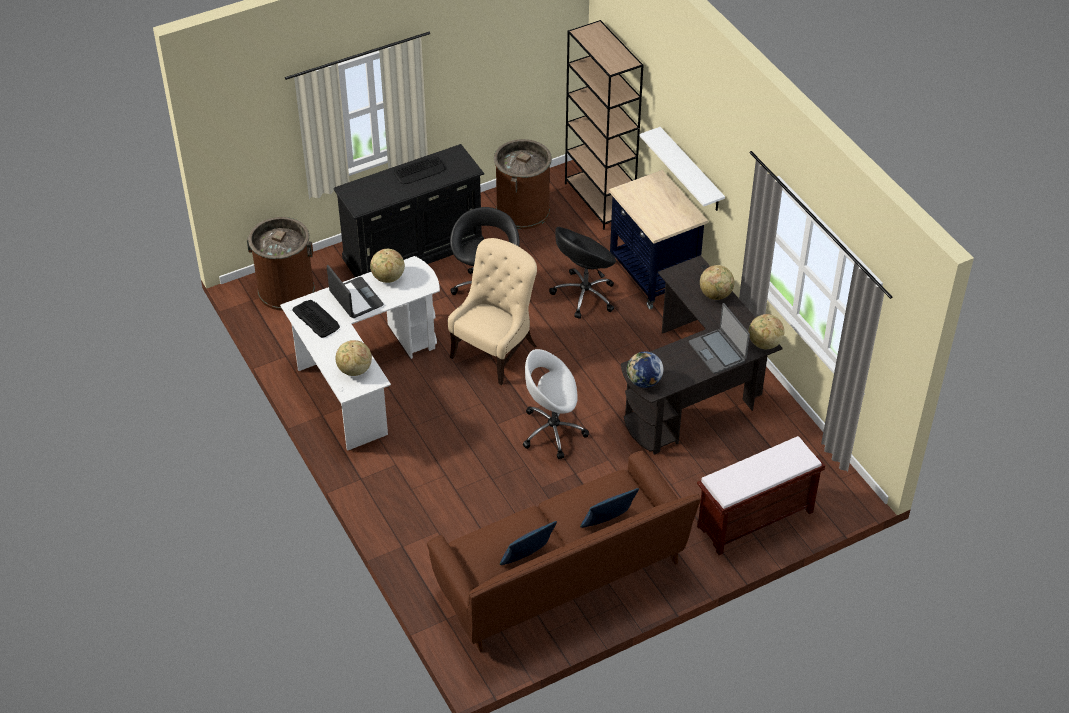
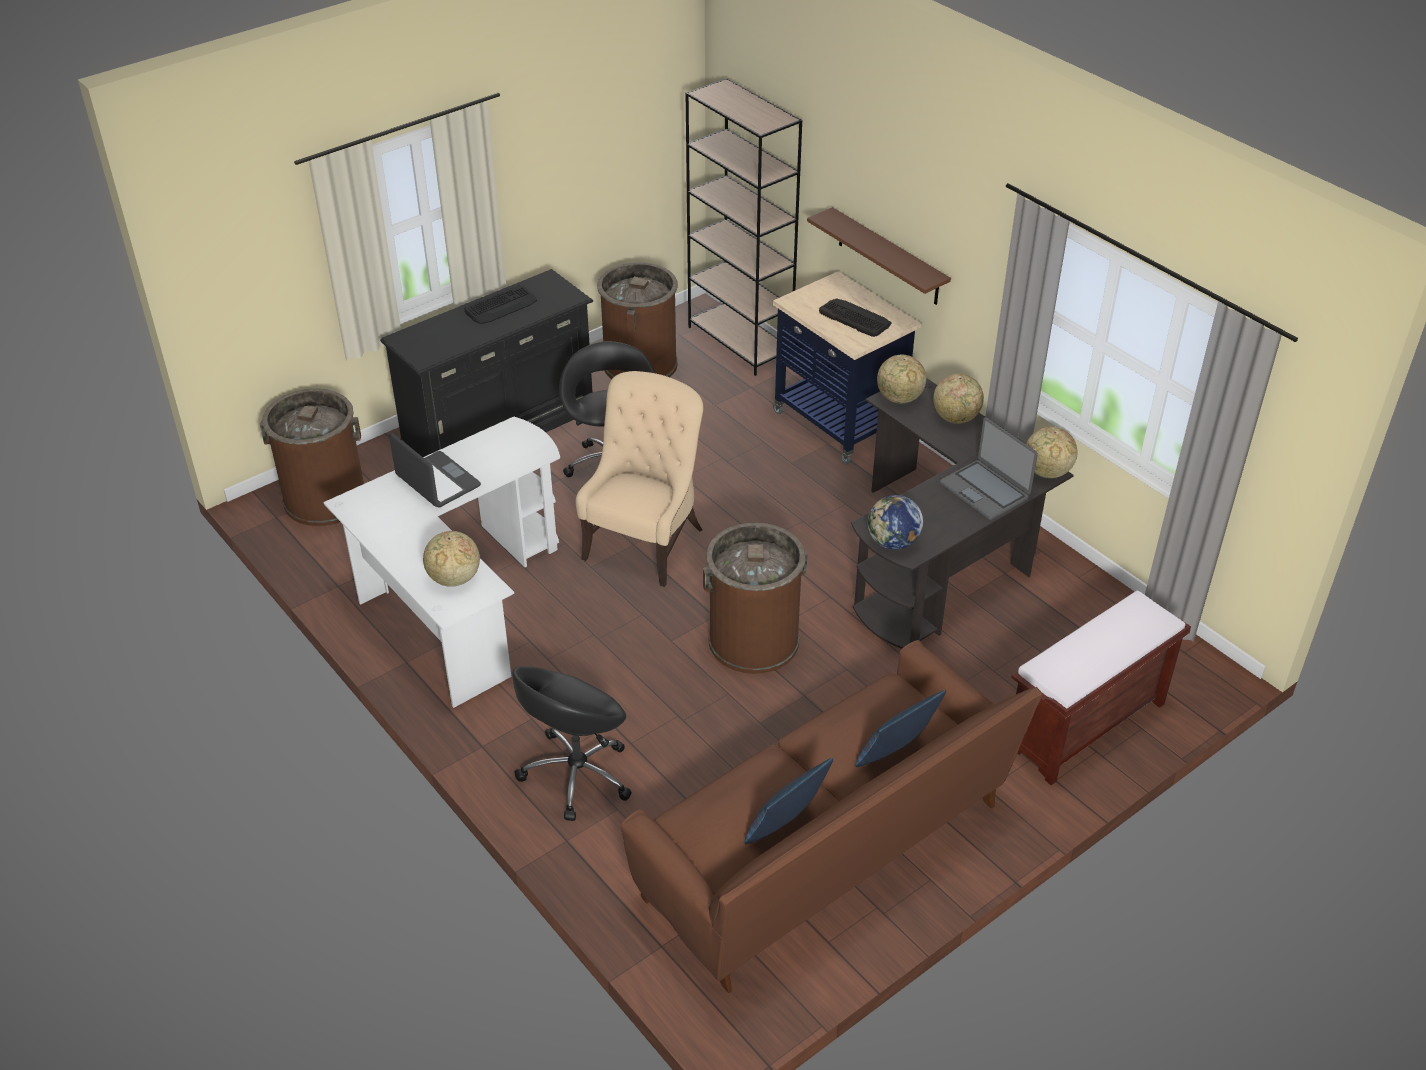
camera: 10 degrees left, 5 degrees down
(316, 319) = (382, 515): keyboard -> keyboard (854, 318)
(388, 278) = (480, 449): globe -> globe (899, 398)
(551, 431) = (753, 640): white office chair -> brown trash can
(583, 296) = (750, 458): black office chair -> black office chair (575, 777)
(691, 170) = (888, 257): white shelf -> brown shelf

